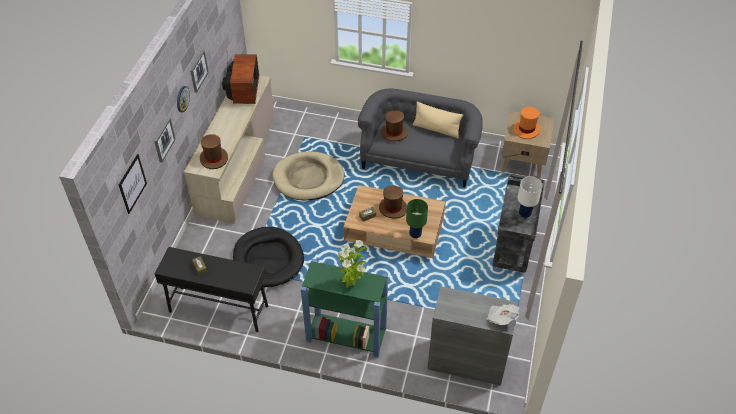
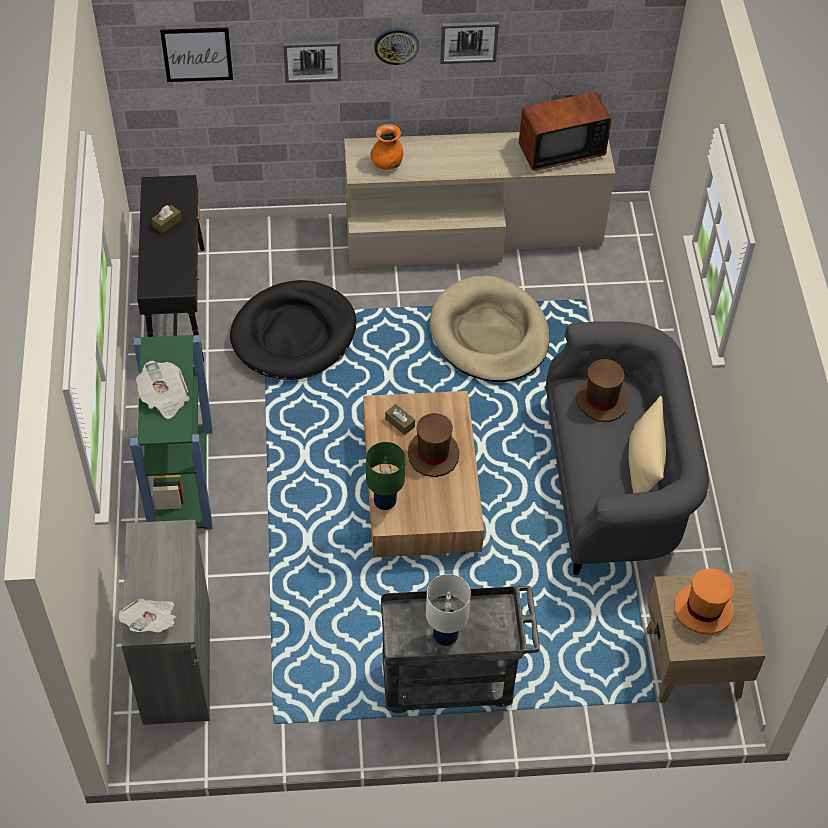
camera: 70 degrees right, 5 degrees up
(214, 158) = (387, 163): brown hat -> orange vase
(351, 283) = (164, 398): potted plant -> newspaper

